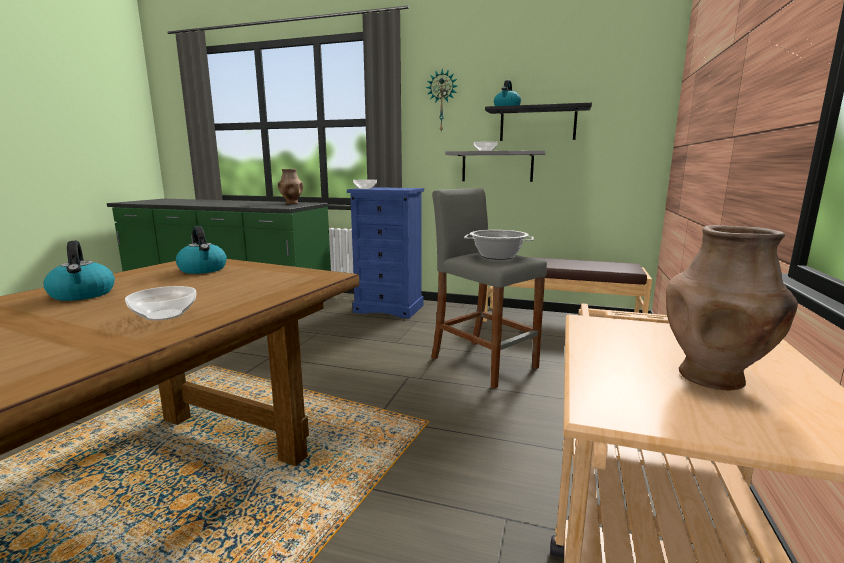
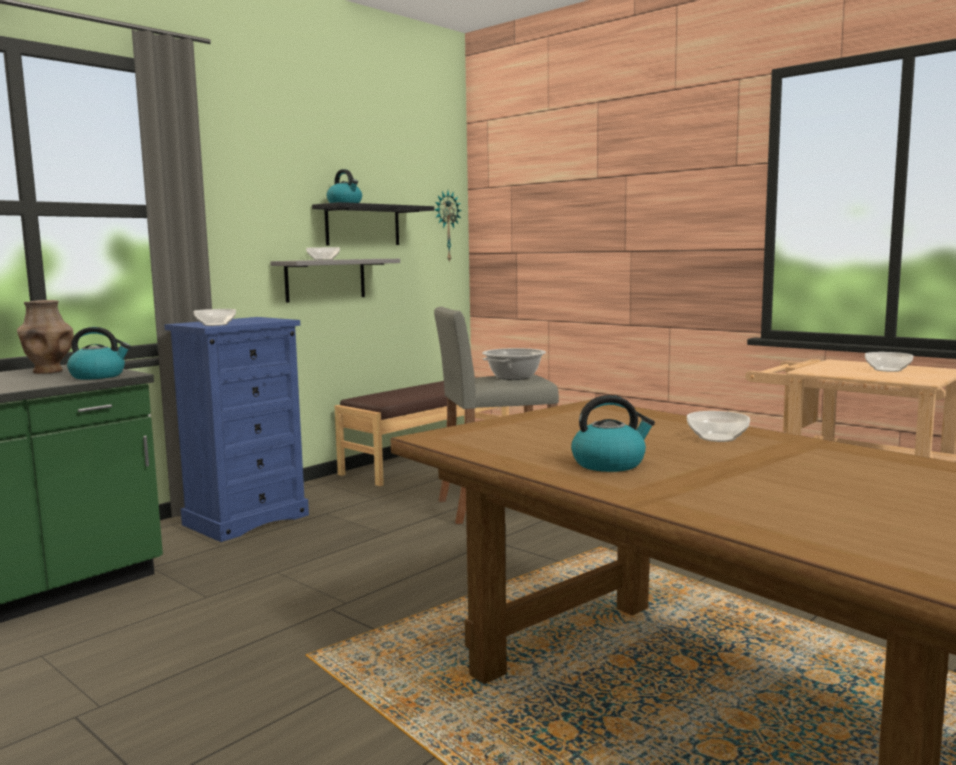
camera: 65 degrees left, 5 degrees down
(203, 270) = (510, 434): kettle -> kettle (99, 376)
(442, 101) = (250, 186): wall clock -> wall clock (446, 226)
(713, 377) = (888, 370): brown vase -> bowl

